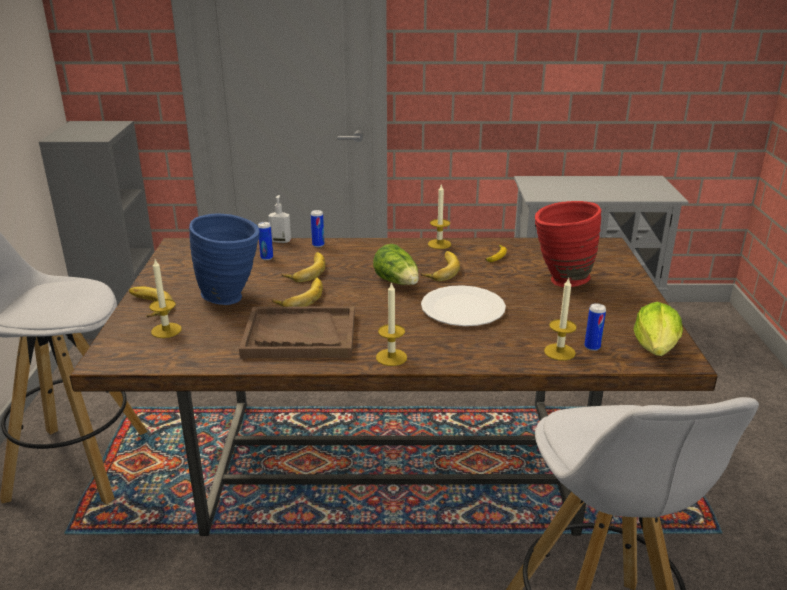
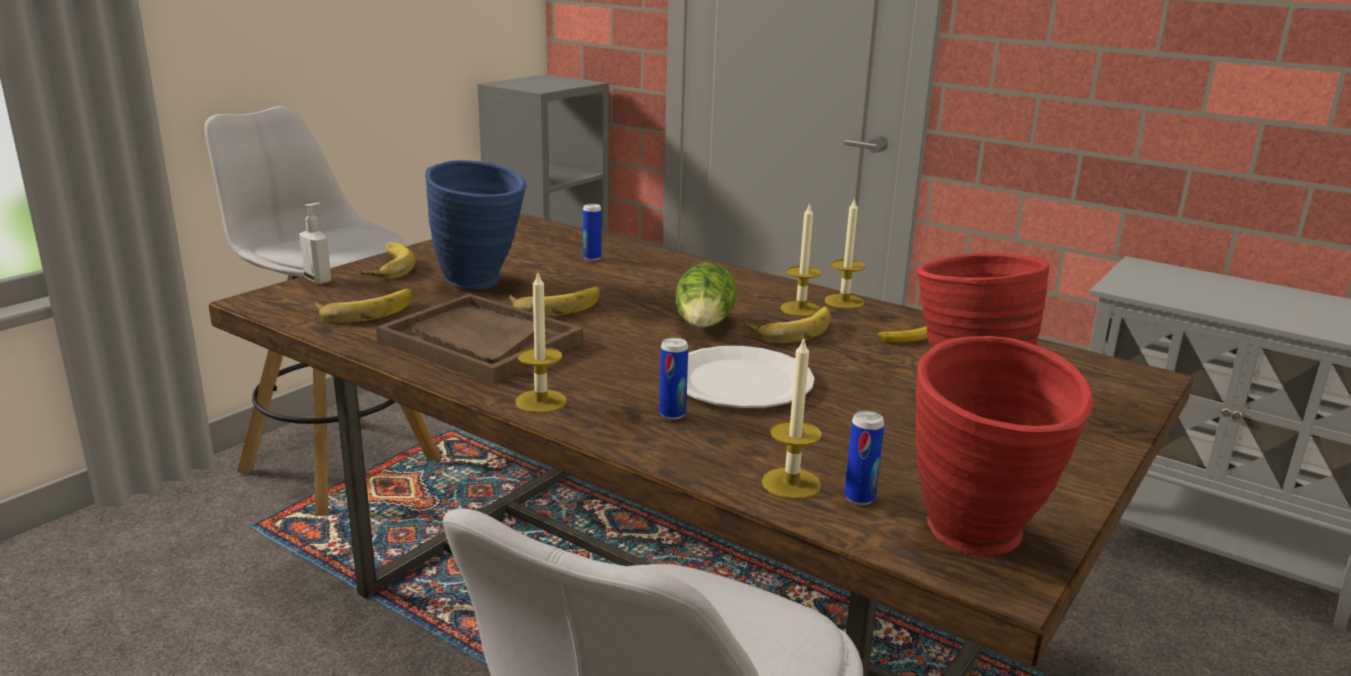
camera: 35 degrees right, 5 degrees down
(166, 330) = (361, 293): candle -> candle (800, 309)
(281, 241) = (640, 246): soap dispenser -> soap dispenser (319, 280)
(305, 270) = (612, 282): banana -> banana (365, 310)
(318, 245) = (677, 261): can -> can (672, 414)
(656, 348) = (978, 544): lettuce -> red vase

